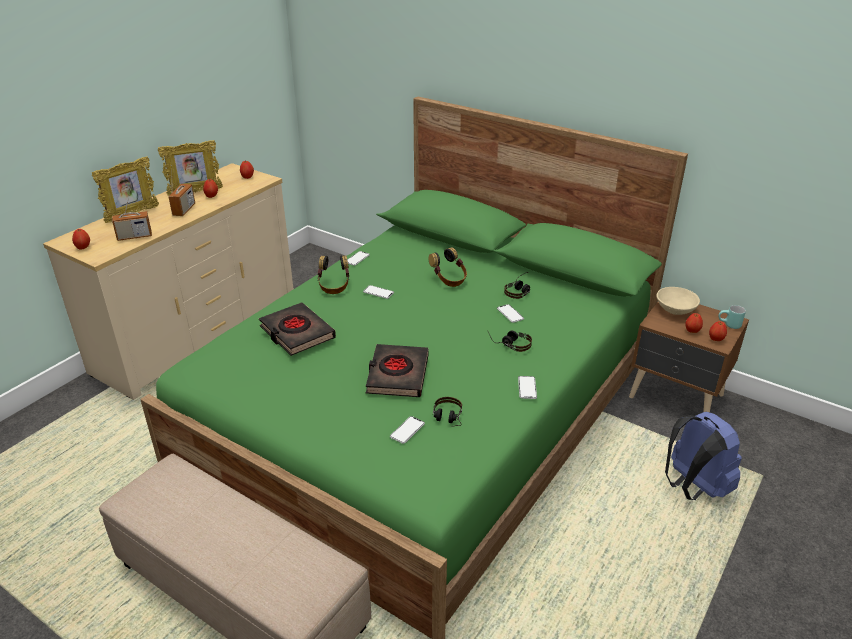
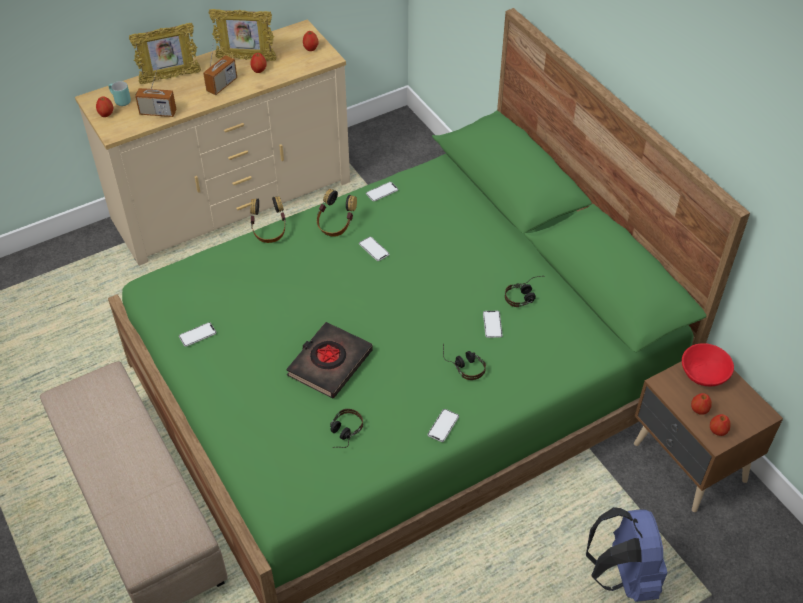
camera: 25 degrees right, 15 degrees up
(297, 333) = (262, 279): black book -> none
(407, 430) = (299, 432): phone -> phone (197, 335)
(449, 280) = (459, 254): headphones -> headphones (269, 231)
(675, 310) = (703, 374): beige bowl -> red bowl
(729, 325) = (750, 418): turquoise mug -> turquoise mug (119, 101)

